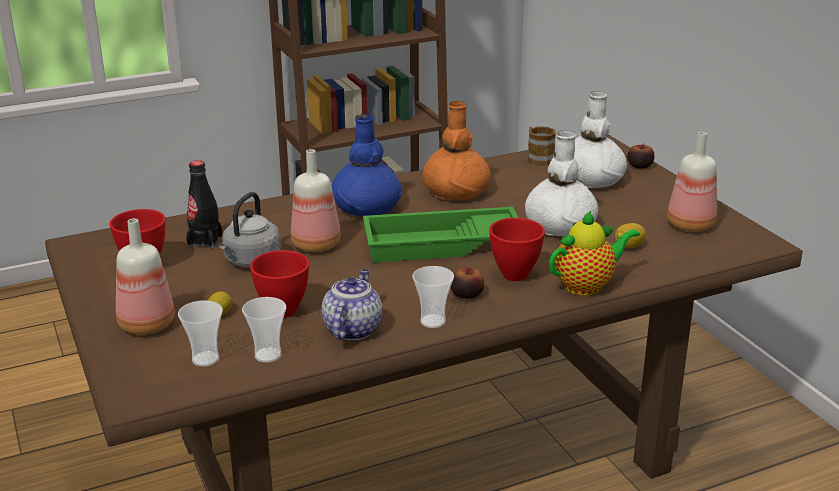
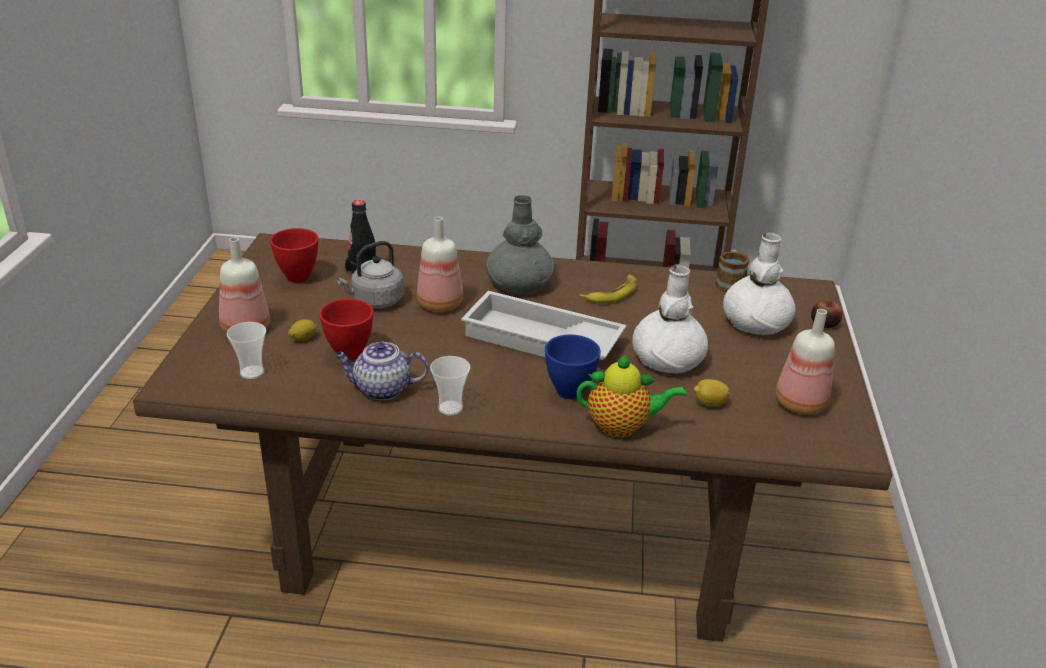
camera: 30 degrees right, 5 degrees up
(268, 355) = (296, 387): cup -> none
(352, 329) = (381, 389): teapot -> teapot turned 135 degrees counterclockwise
(366, 207) = (519, 283): blue vase -> grey vase
(441, 245) = (540, 340): green tray -> white tray
(455, 192) = (612, 293): orange vase -> banana
(466, 294) = (507, 394): apple -> none
(516, 274) = (571, 392): red bowl -> blue bowl

